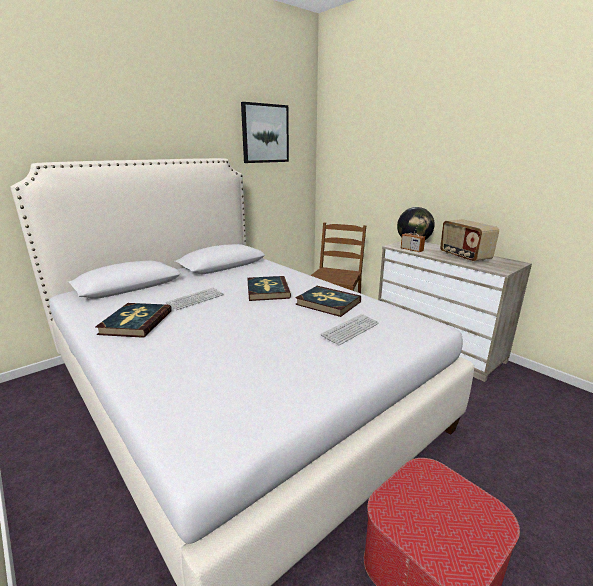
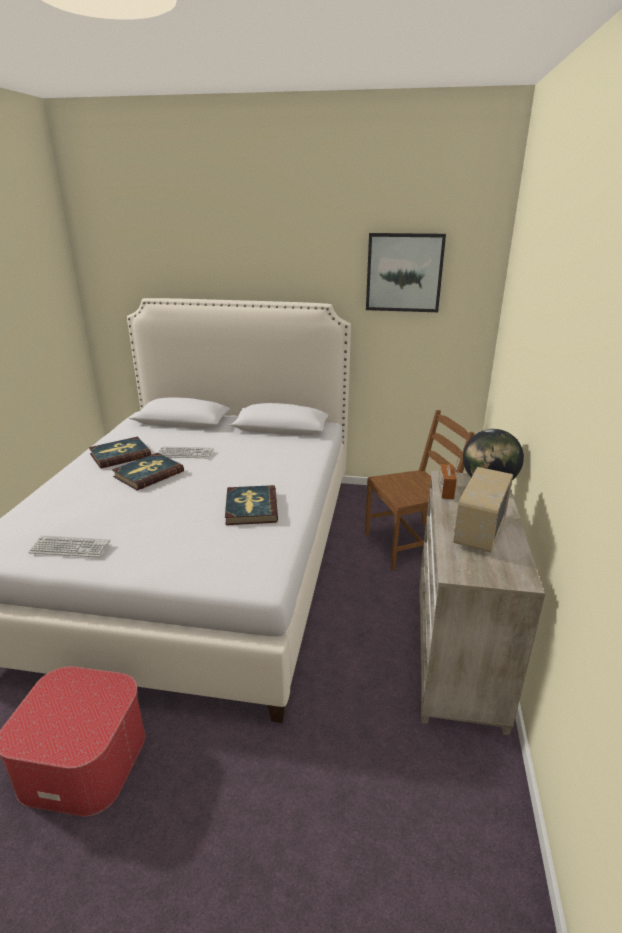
camera: 50 degrees right, 5 degrees up
(267, 290) = (244, 470): book -> book (148, 474)
(350, 330) = (200, 540): keyboard -> keyboard (70, 547)

